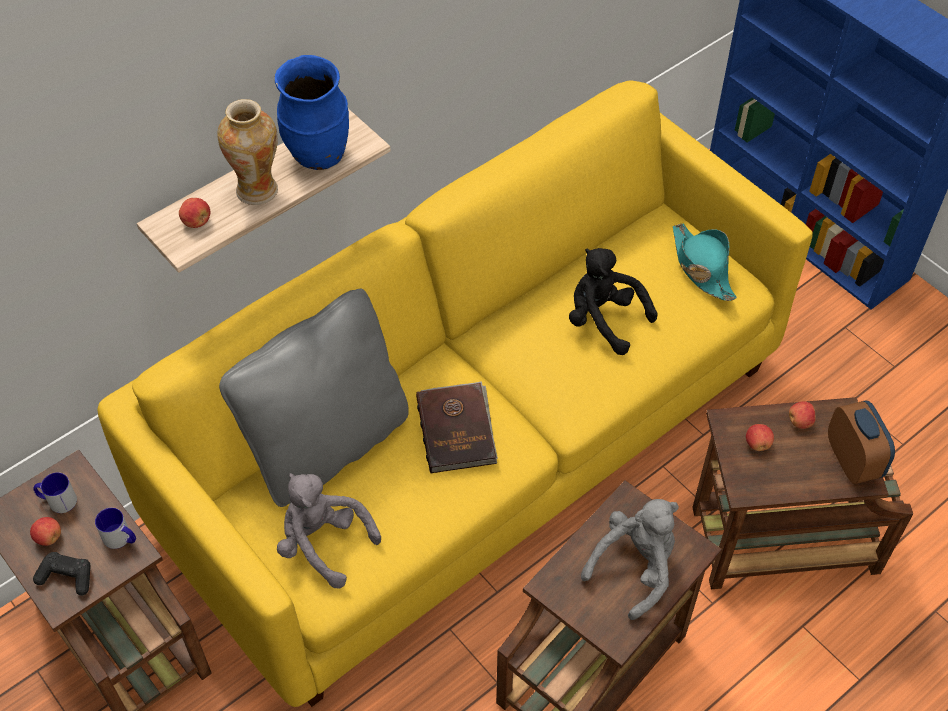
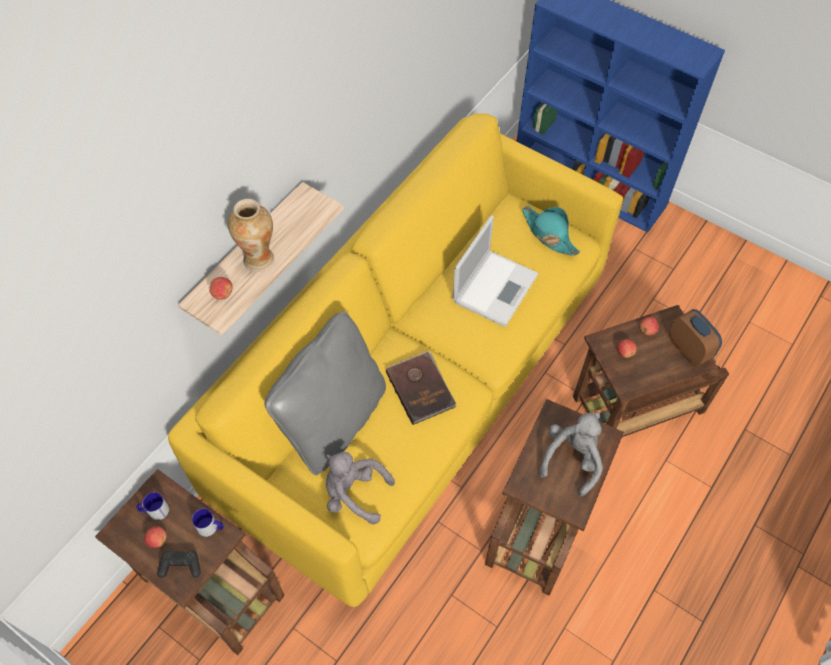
camera: 15 degrees left, 5 degrees up
(318, 155) = (294, 223): blue vase -> none
(604, 320) = (496, 286): black plush toy -> laptop

